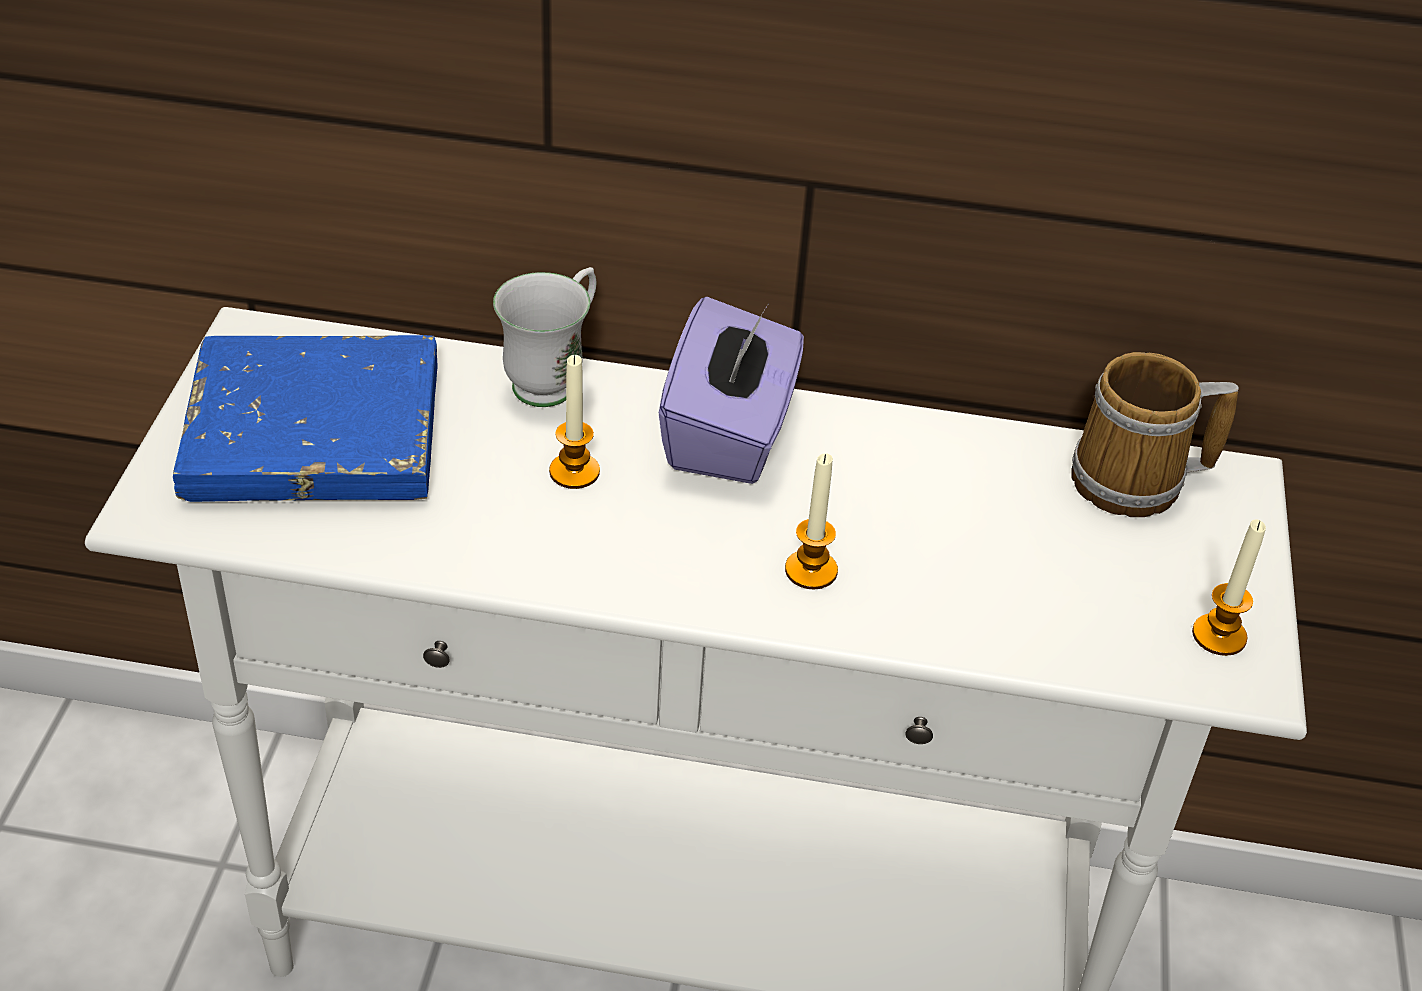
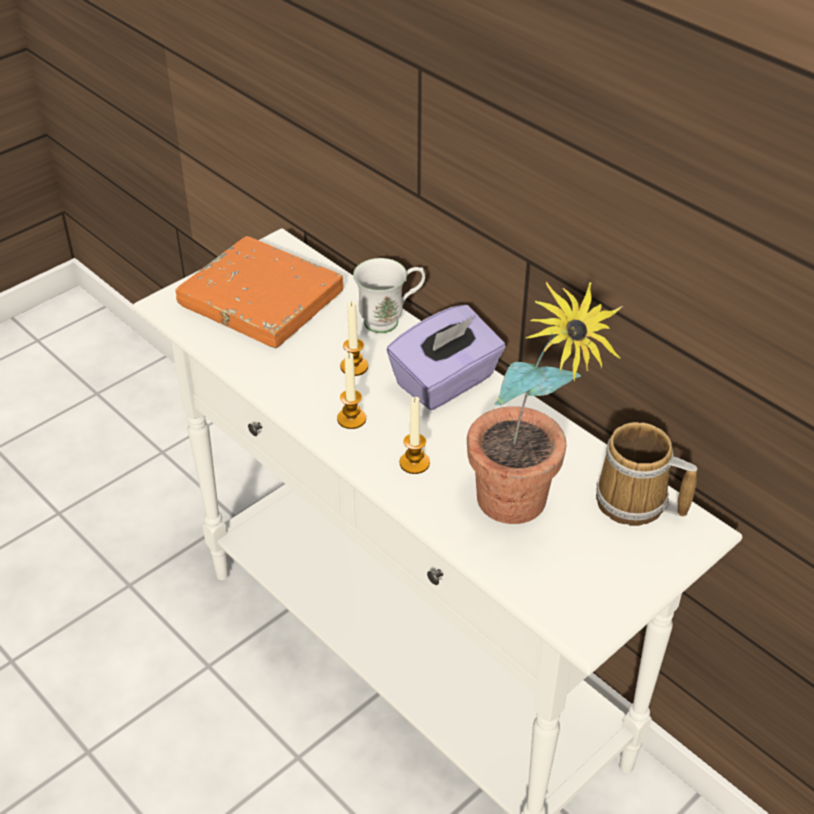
camera: 40 degrees right, 0 degrees up
(314, 433) = (261, 299): blue book -> orange book
(1021, 567) = (522, 513): none -> potted plant
(1219, 636) = (591, 600): candle -> candle (351, 419)

